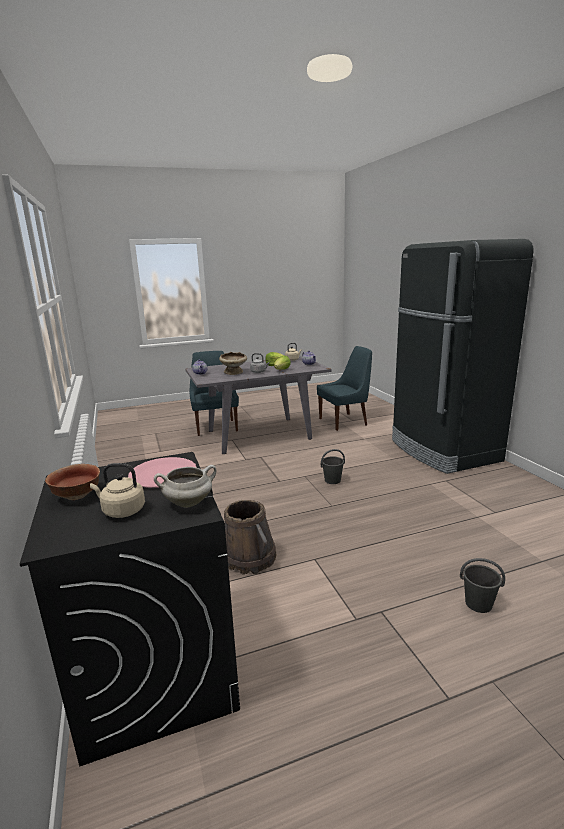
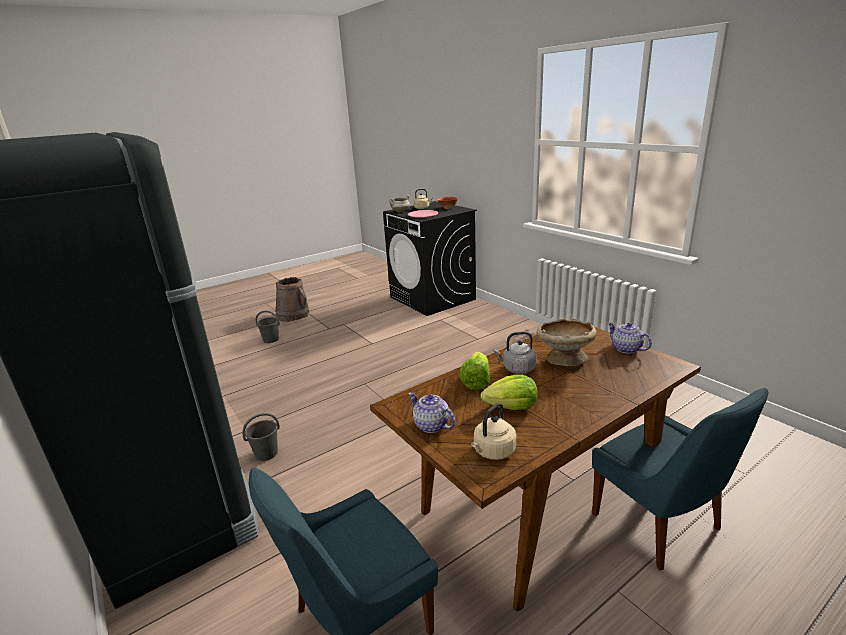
camera: 165 degrees right, 5 degrees up
(250, 558) = (418, 337): brown bucket -> brown bucket (293, 315)
(260, 435) = (534, 508): grey dining table -> brown dining table
(332, 480) = (367, 415): grey bucket -> grey bucket (267, 453)

